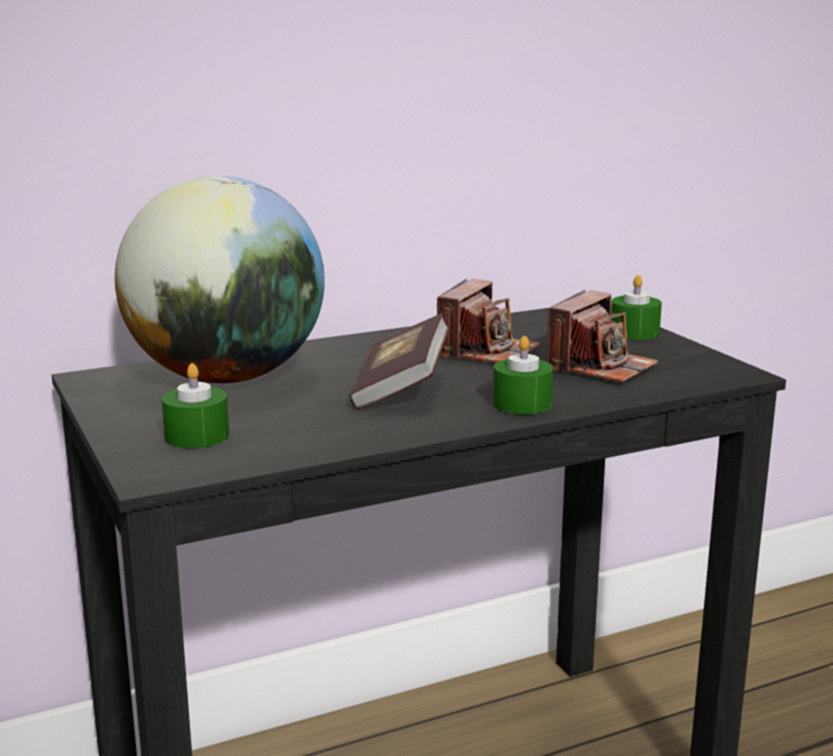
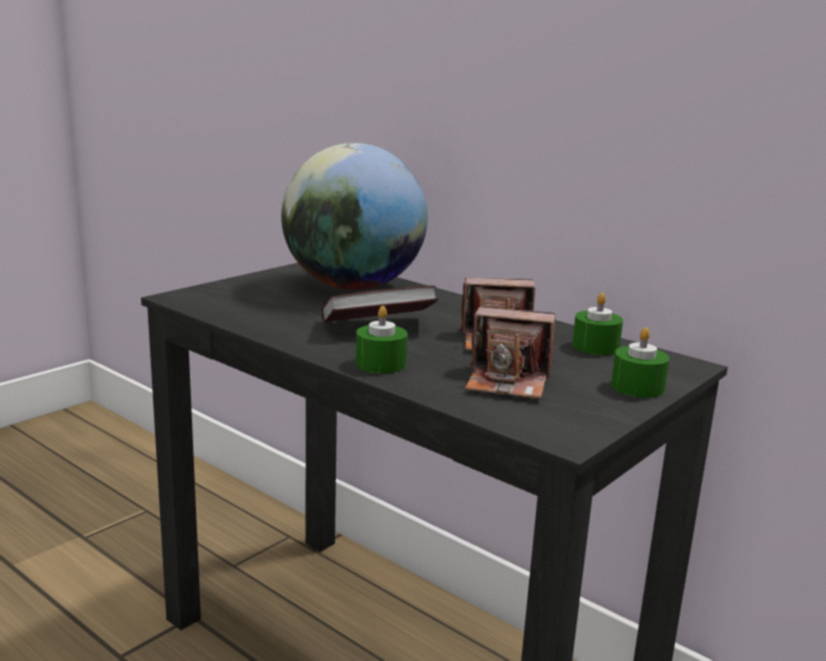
camera: 65 degrees right, 0 degrees up
(197, 436) = (243, 296): green candle -> green candle (595, 346)

